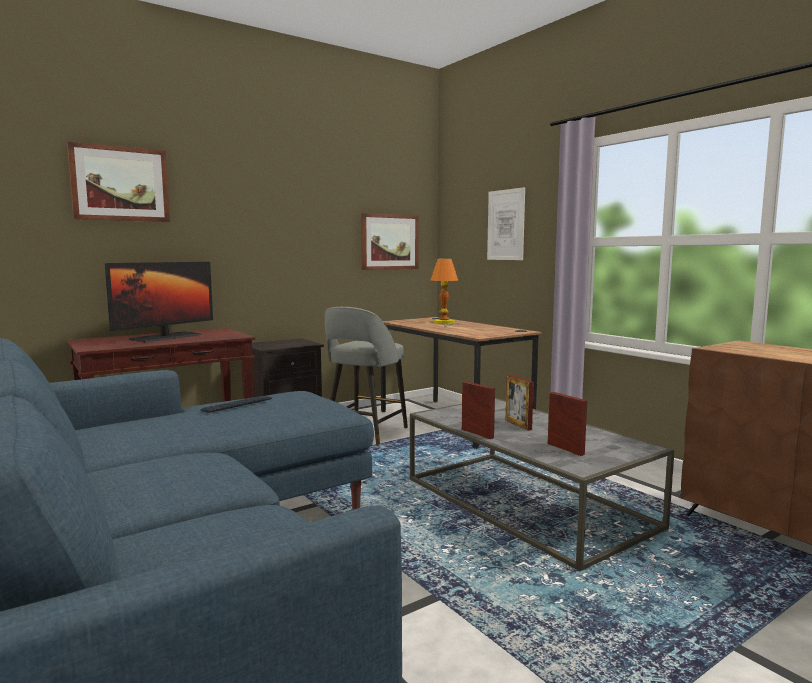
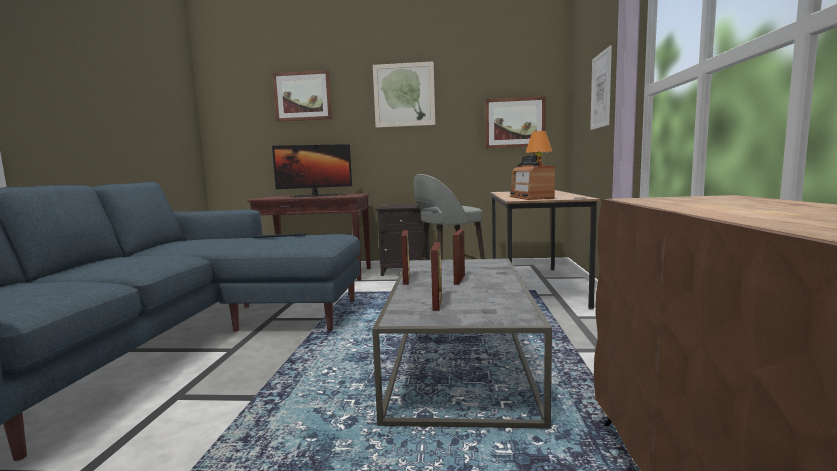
camera: 40 degrees right, 0 degrees up
(270, 198) = (404, 95): none -> picture
(476, 332) = (530, 197): none -> radio

